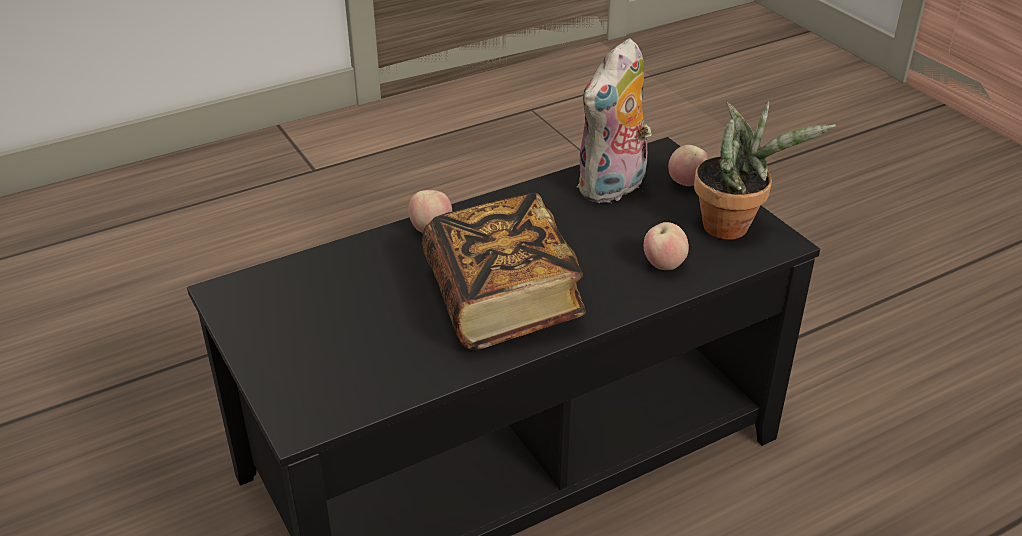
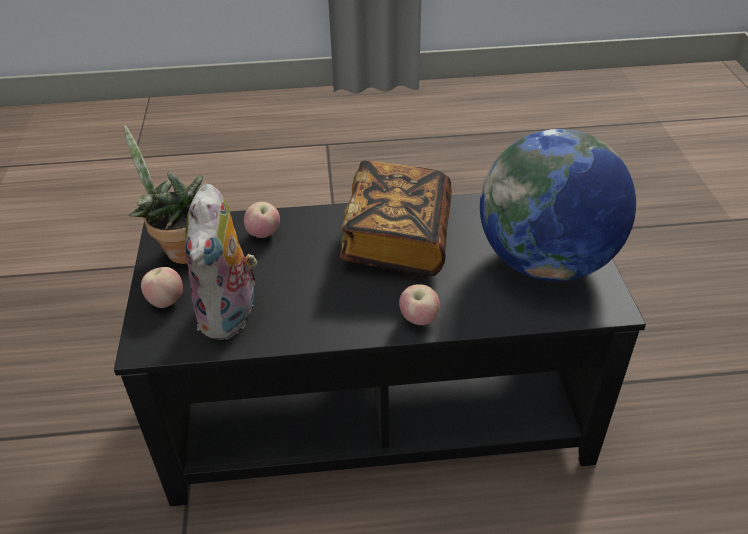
camera: 155 degrees left, 5 degrees up
(308, 322) = (545, 262): none -> globe
(613, 188) = (231, 316): plush toy -> plush toy turned 120 degrees clockwise

